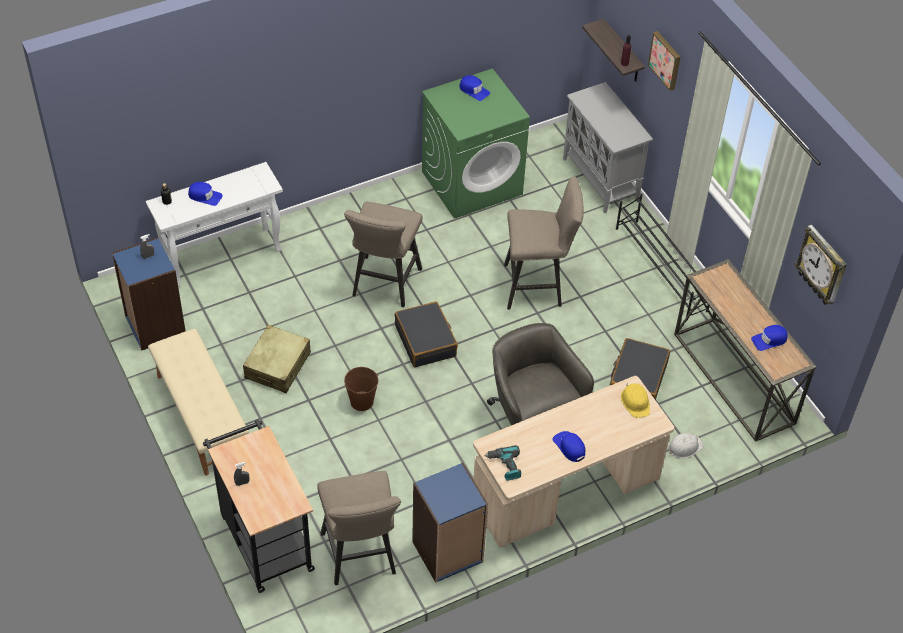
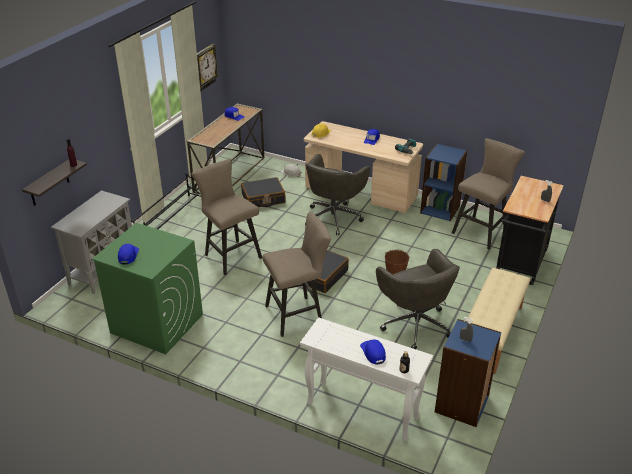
camera: 125 degrees left, 15 degrees down
(278, 365) = (415, 324): beige suitcase -> grey office chair
(666, 60) = (82, 123): picture -> none

